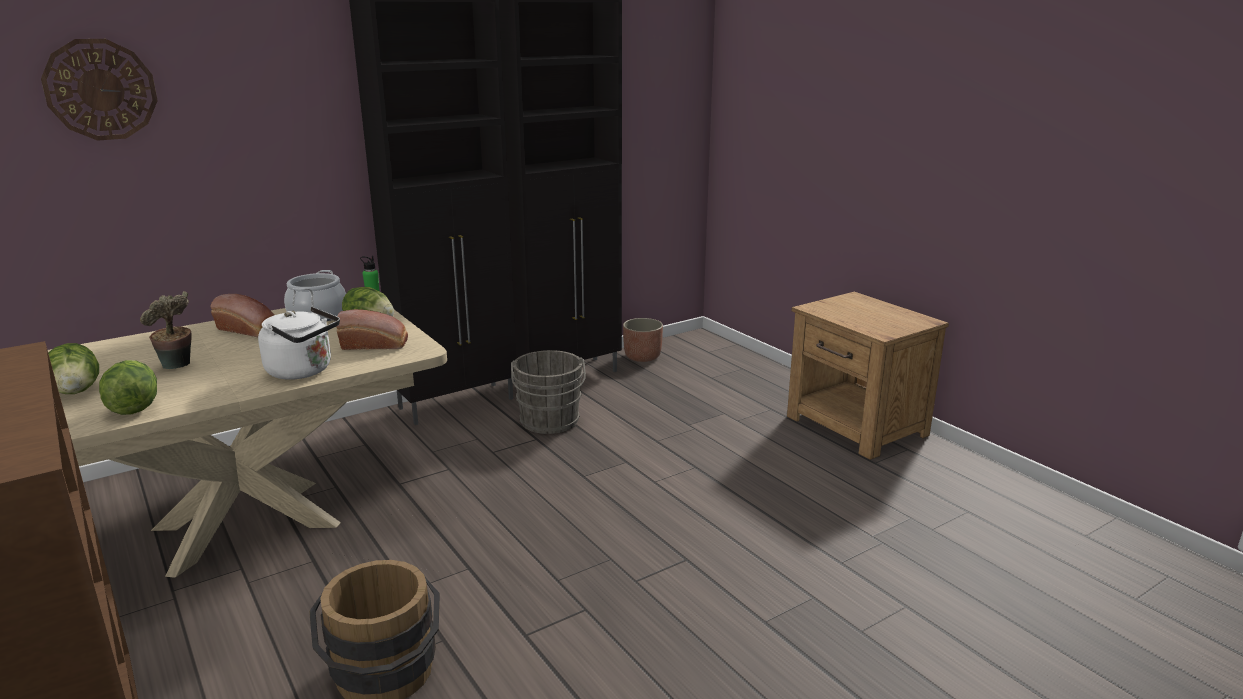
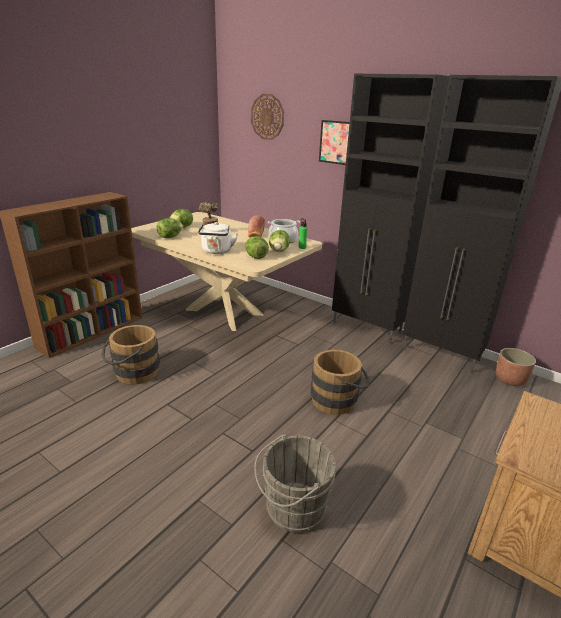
camera: 70 degrees right, 5 degrees up
(301, 117) = (338, 142): none -> picture
(376, 344) = (256, 257): bread -> lettuce
(549, 422) = (373, 363): grey bucket -> grey bucket (292, 508)
(614, 469) = (338, 400): none -> brown bucket

